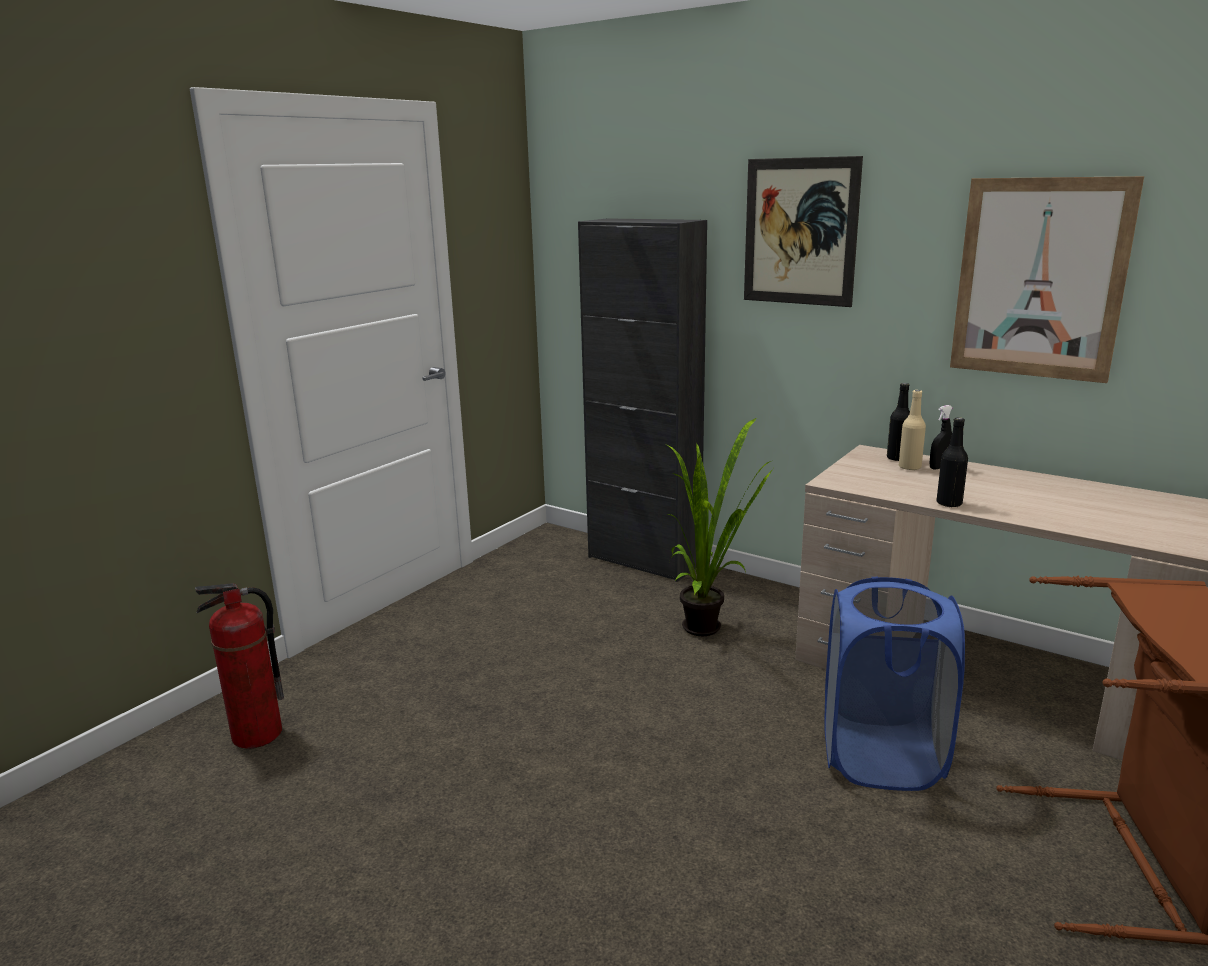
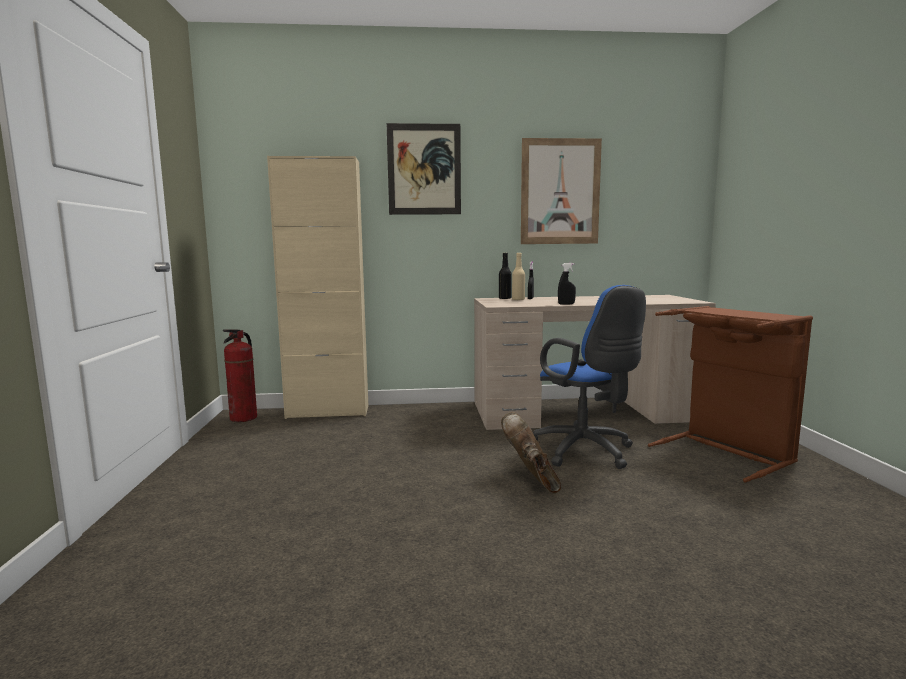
camera: 40 degrees left, 10 degrees down
(257, 734) = (109, 608): fire extinguisher -> fire extinguisher (243, 418)
(644, 560) = (328, 412): black cabinet -> beige cabinet
(710, 627) = (418, 429): potted plant -> none
(741, 767) = (532, 479): none -> brown boot
(881, 757) = (586, 452): blue laundry basket -> blue office chair
(949, 503) = (566, 304): black bottle -> black spray bottle

